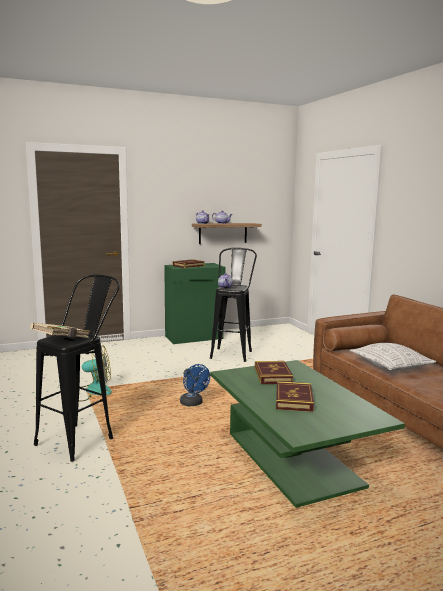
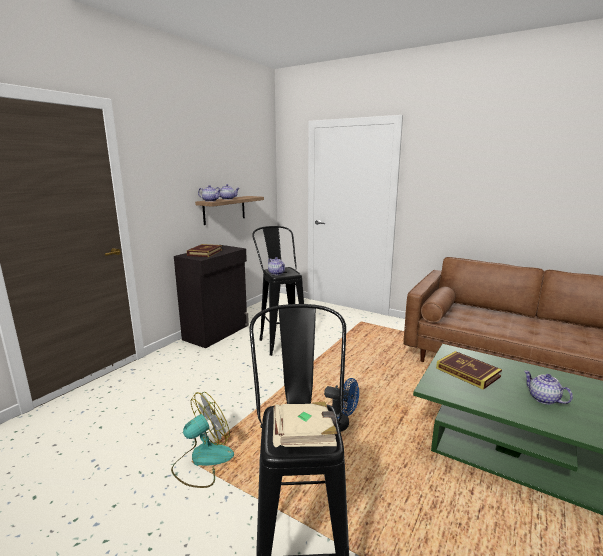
camera: 35 degrees left, 5 degrees up
(194, 337) = (217, 332): green cabinet -> black cabinet
(294, 399) = (543, 399): book -> teapot
(391, 366) = (502, 326): pillow -> none

